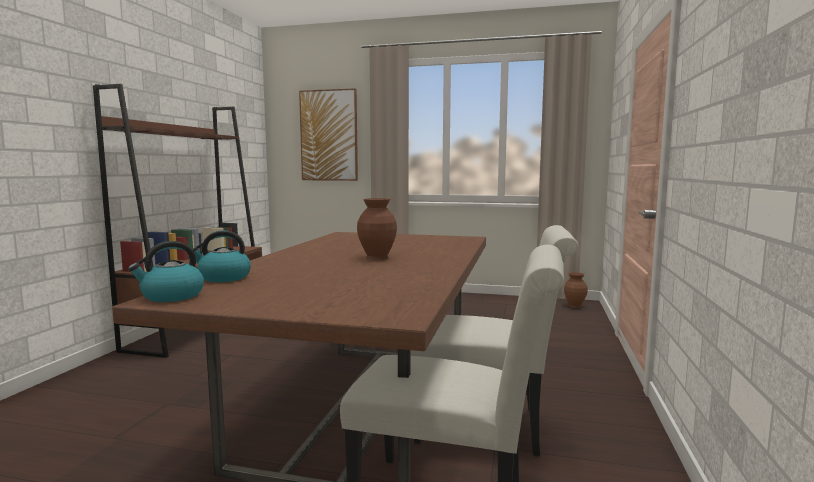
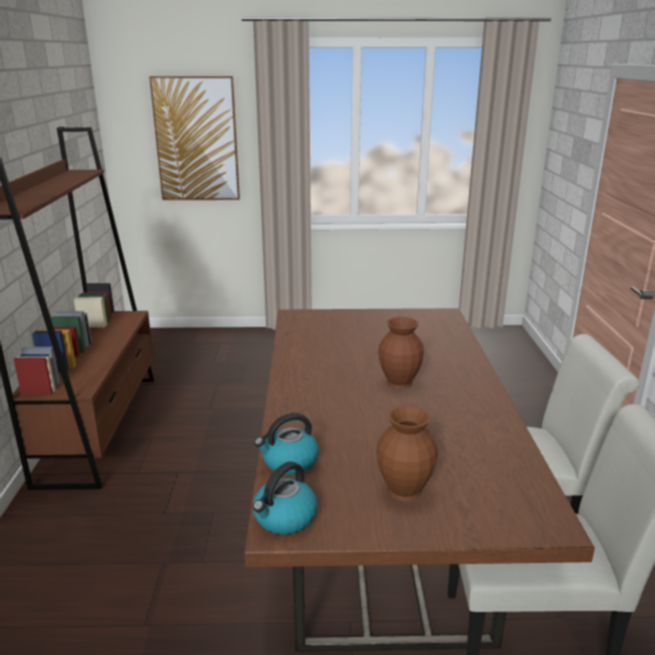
camera: 15 degrees left, 15 degrees up
(575, 306) = (502, 337): brown vase -> brown vase (405, 491)

